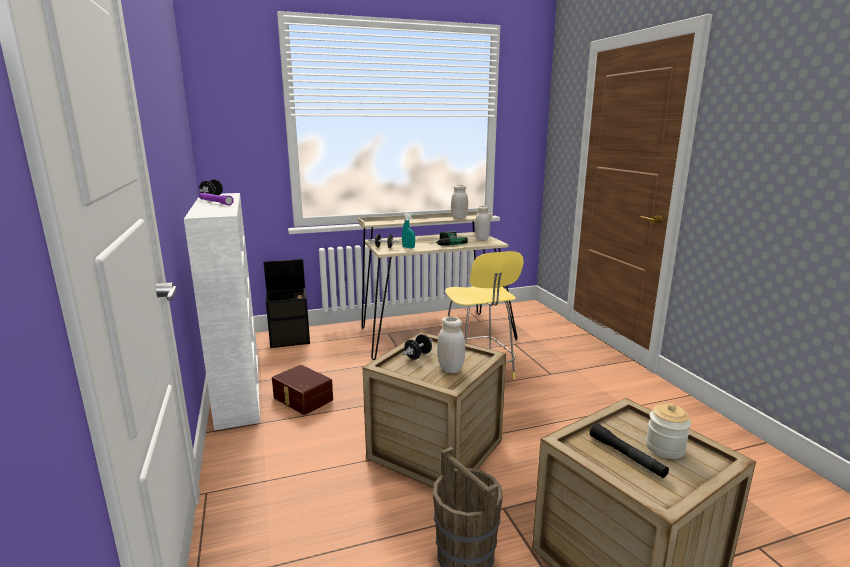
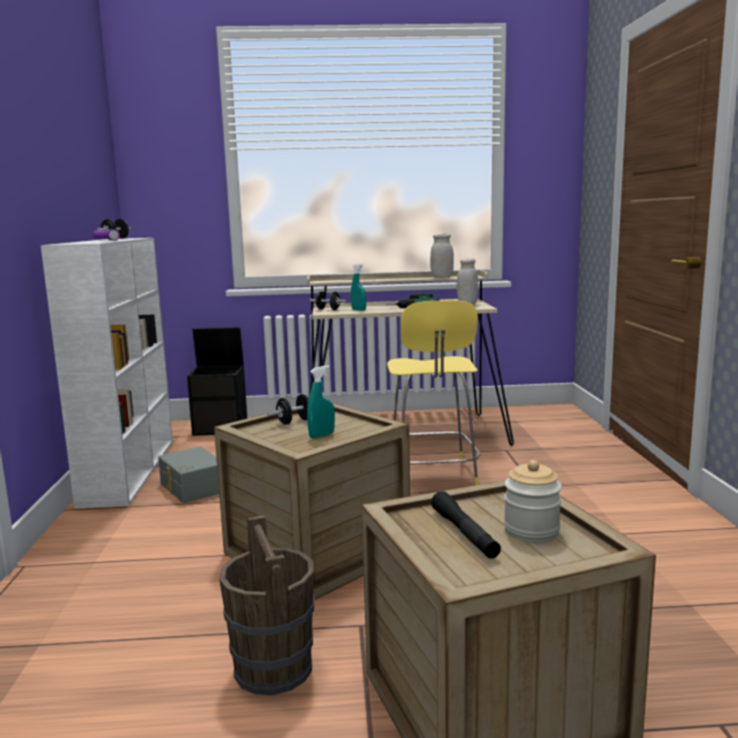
camera: 15 degrees right, 5 degrees down
(302, 399) = (192, 488): brown storage box -> grey storage box
(450, 369) = (322, 435): white jar -> turquoise spray bottle

